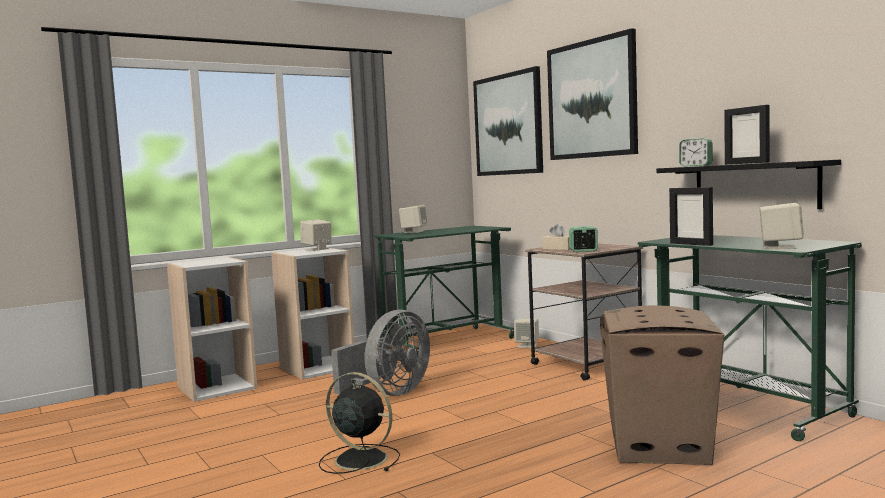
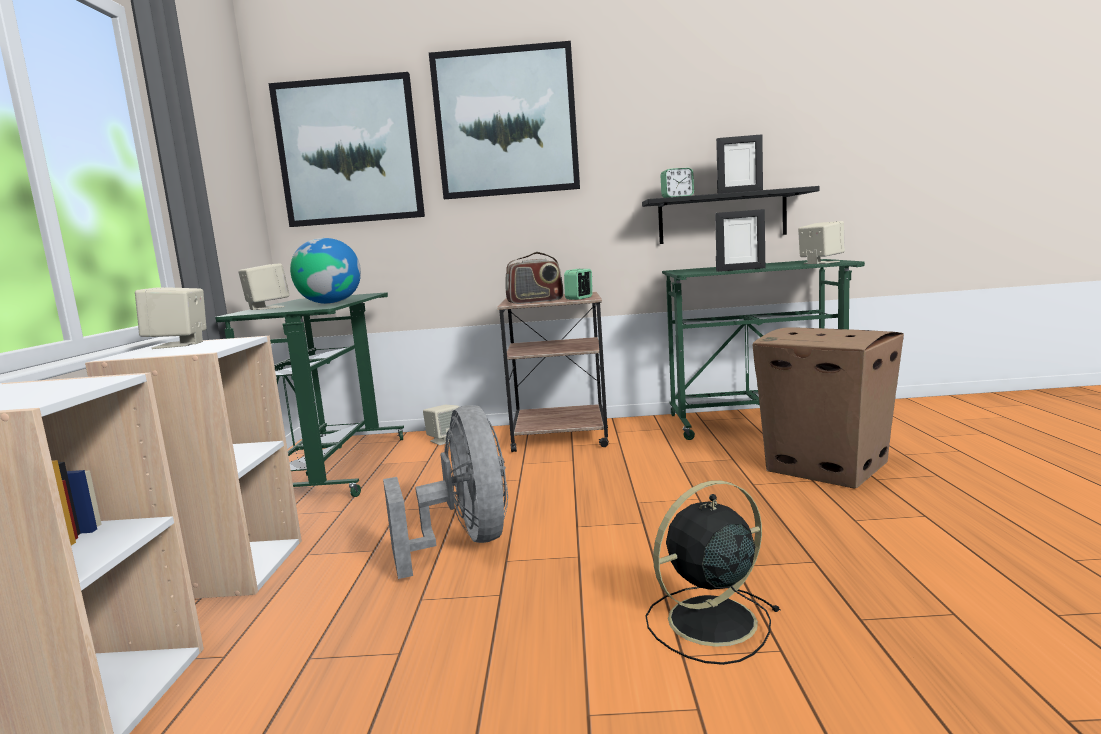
camera: 55 degrees left, 5 degrees up
(435, 233) = (330, 303): none -> globe
(558, 249) = (535, 301): beige tissue box -> radio

